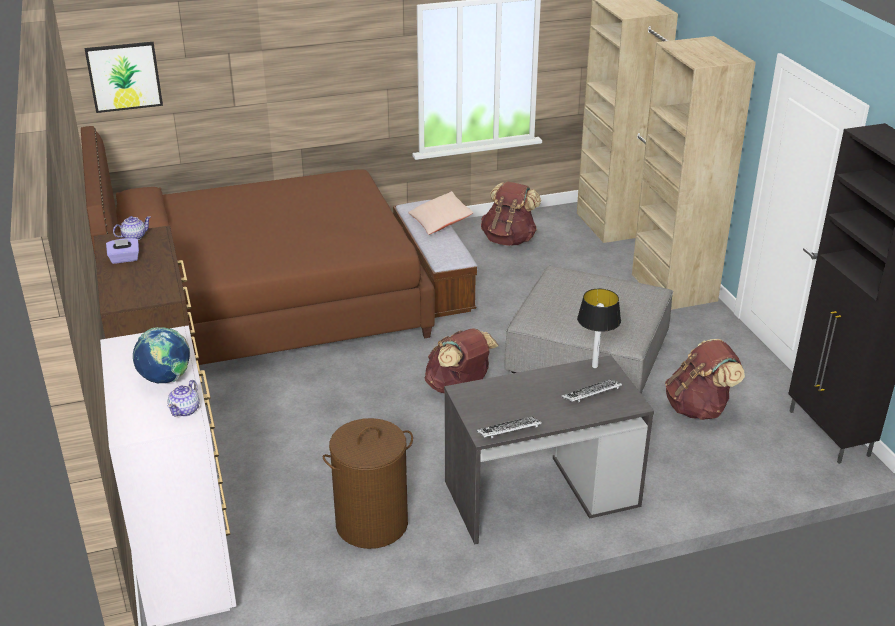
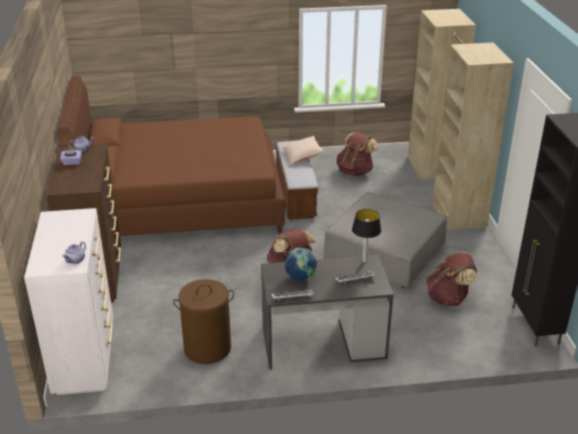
camera: 10 degrees right, 0 degrees up
(124, 76) = (103, 45): picture -> none
(166, 379) = (71, 240): globe -> globe (300, 278)

